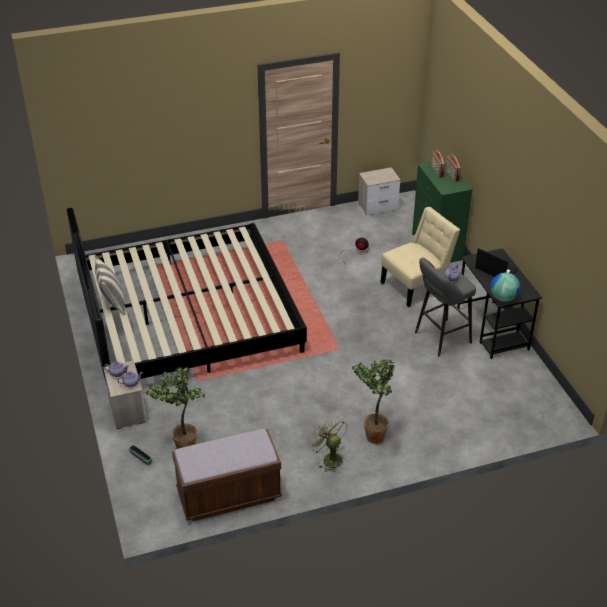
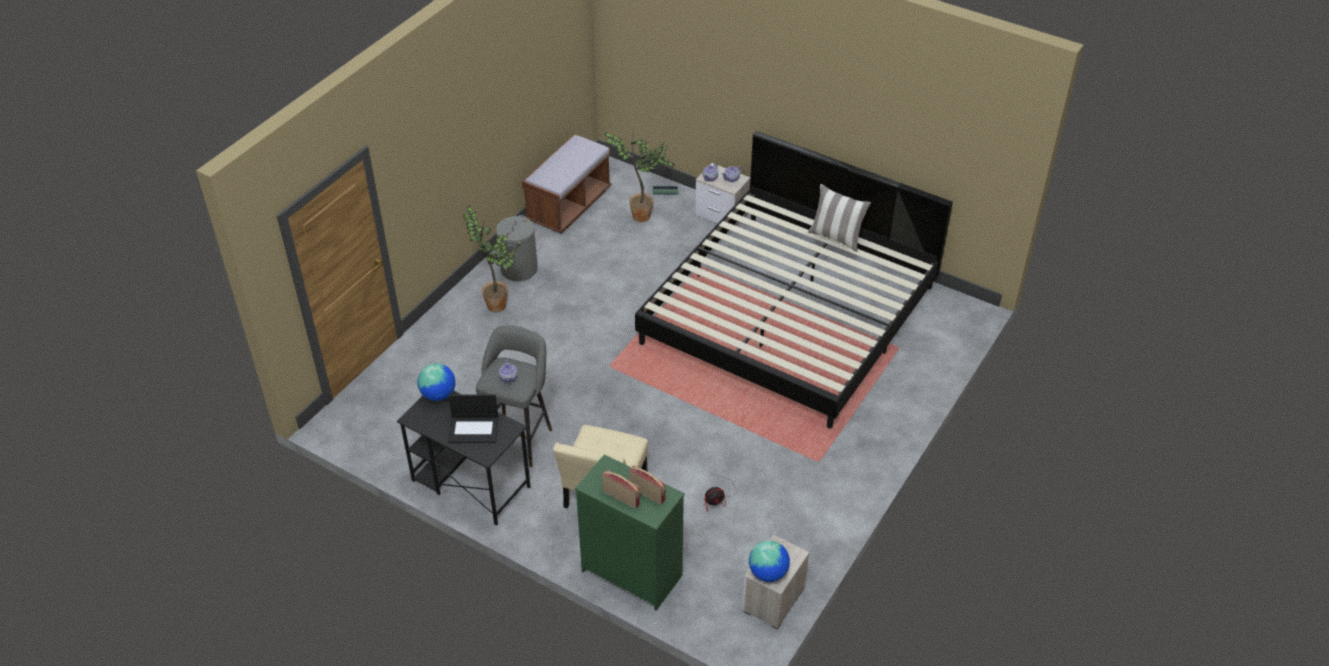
camera: 140 degrees right, 5 degrees up
(329, 458) = (519, 269): green fan -> grey laundry basket
(388, 175) = (768, 573): none -> globe

